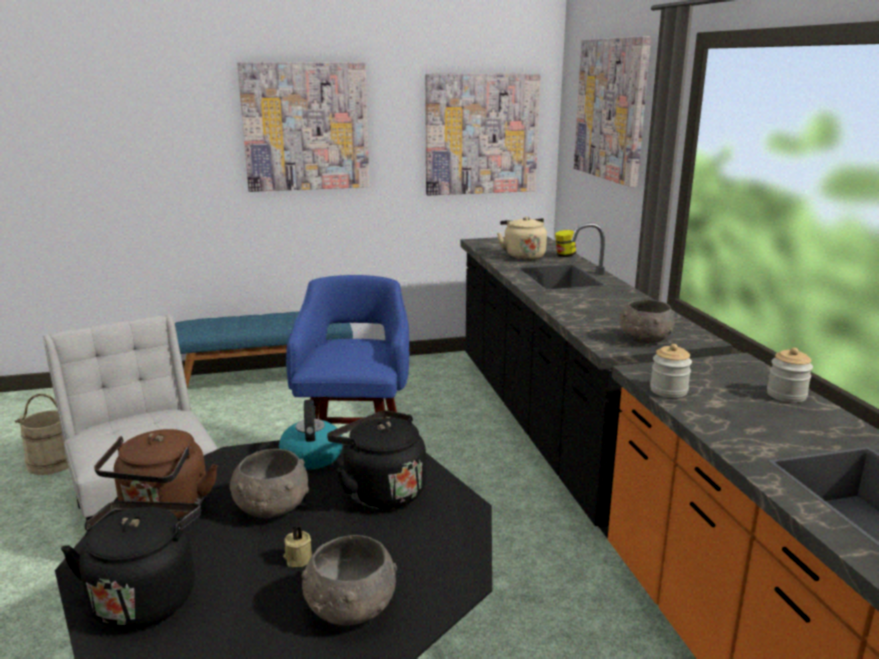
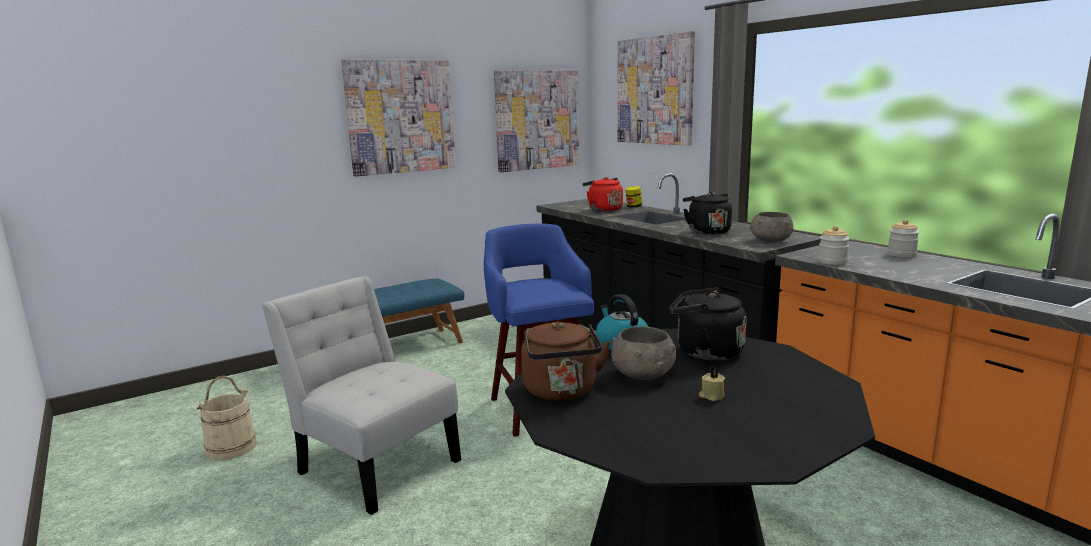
camera: 20 degrees left, 5 degrees down
(146, 596) = (637, 438): black kettle -> black kettle (707, 232)
(349, 608) = (791, 411): grey bowl -> none
(522, 256) = (603, 210): beige kettle -> red kettle

